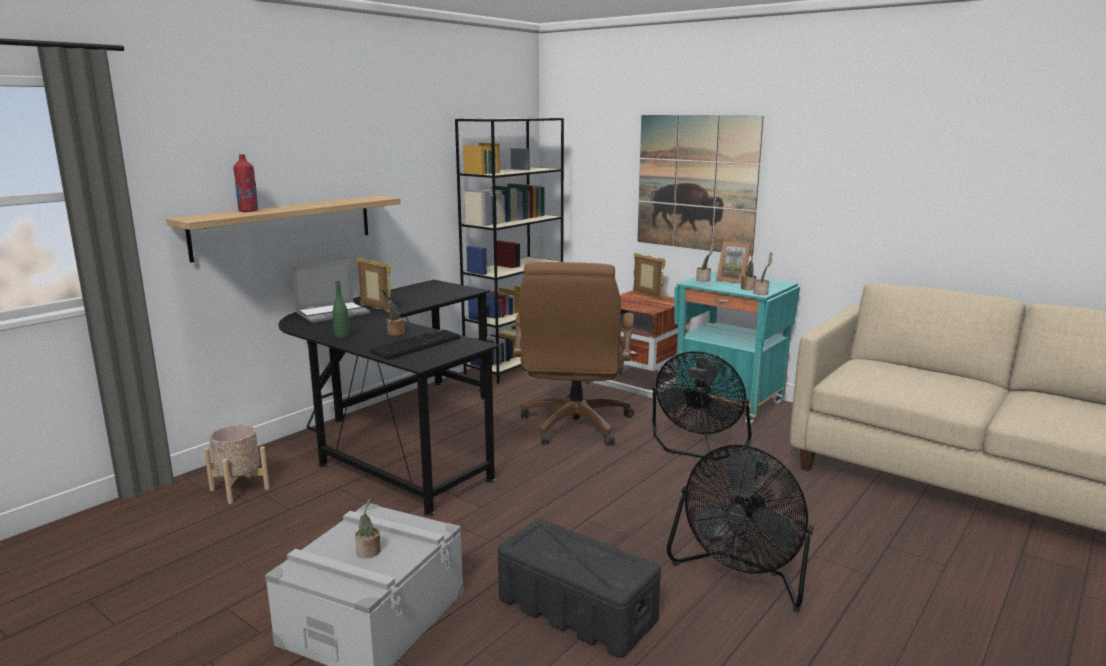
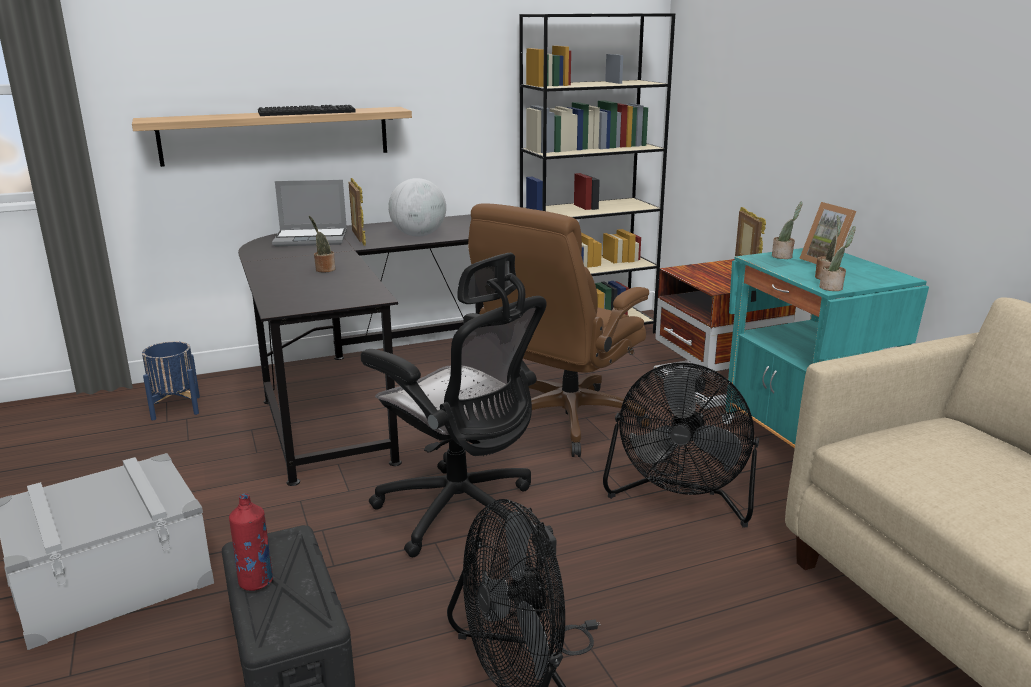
camera: 30 degrees right, 5 degrees up
(239, 489) = (176, 408): beige planter -> blue planter
(248, 211) = (220, 115): red bottle -> red bottle (256, 581)
(342, 336) = (271, 265): green bottle -> none
(369, 552) = (90, 507): potted plant -> none
(416, 345) = (317, 287): keyboard -> keyboard (307, 112)
(418, 300) = (418, 235): none -> globe
(577, 497) = (459, 511): none -> office chair
(696, 183) = (822, 112): picture -> none
(697, 451) = (677, 496): black fan -> black fan turned 150 degrees clockwise

